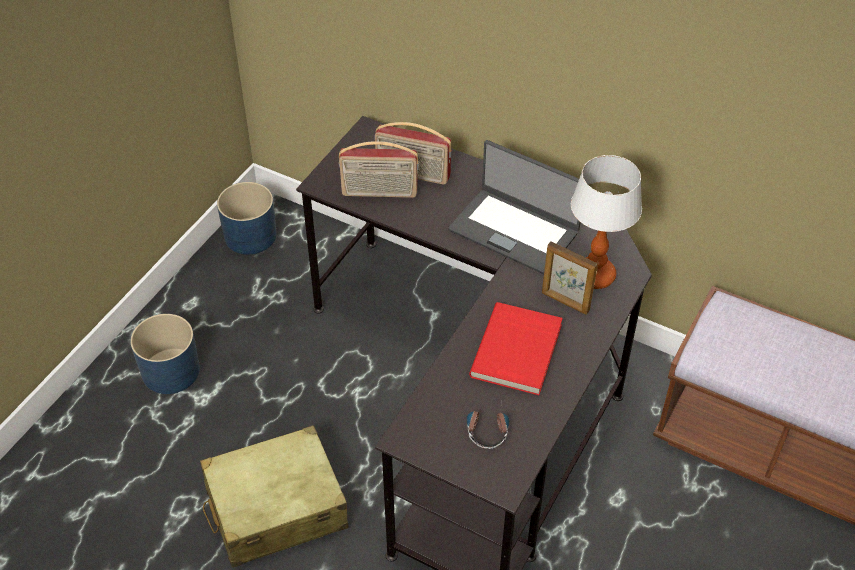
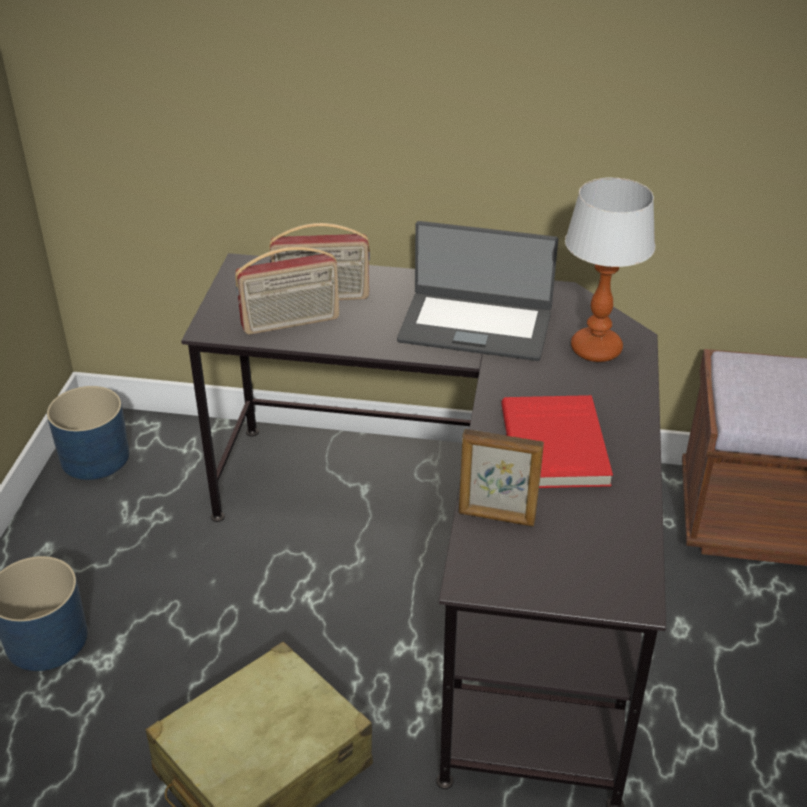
camera: 20 degrees left, 10 degrees down
(487, 427) = (570, 538): headphones -> none
(565, 302) = (579, 383): picture frame -> picture frame (496, 517)

